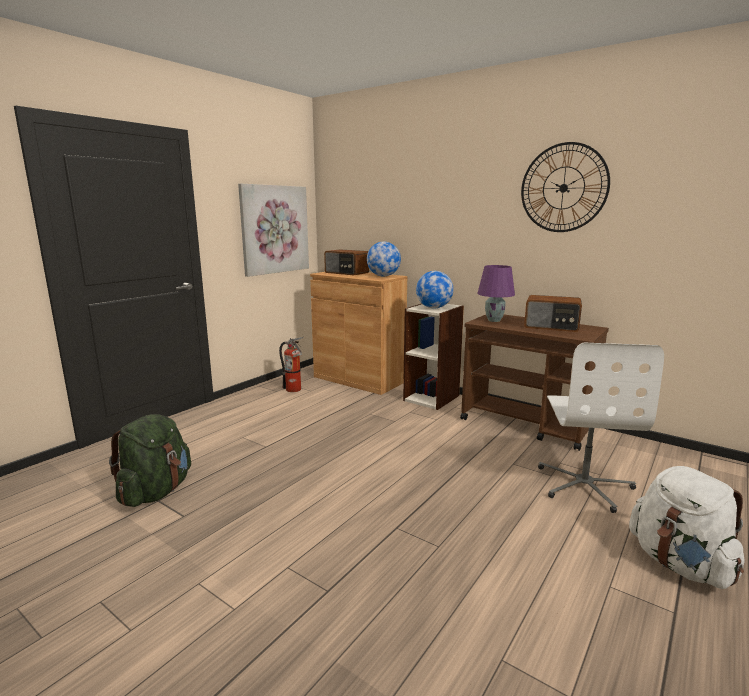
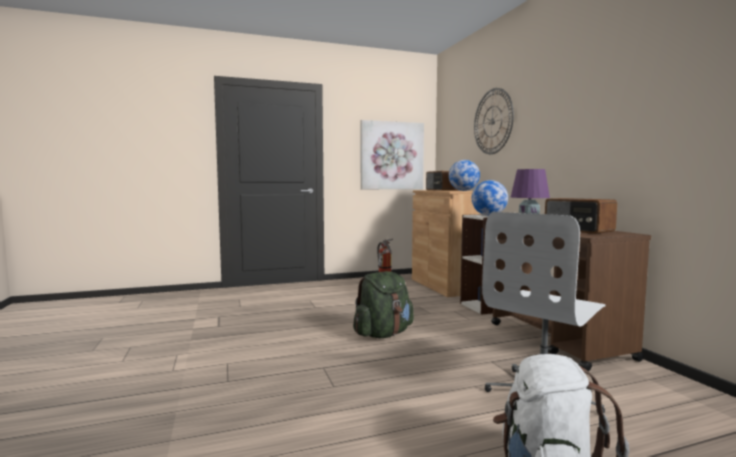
camera: 35 degrees right, 10 degrees down
(156, 492) = (224, 313): green backpack -> green backpack (383, 334)
(563, 188) = (605, 85): wall clock -> wall clock (492, 121)

